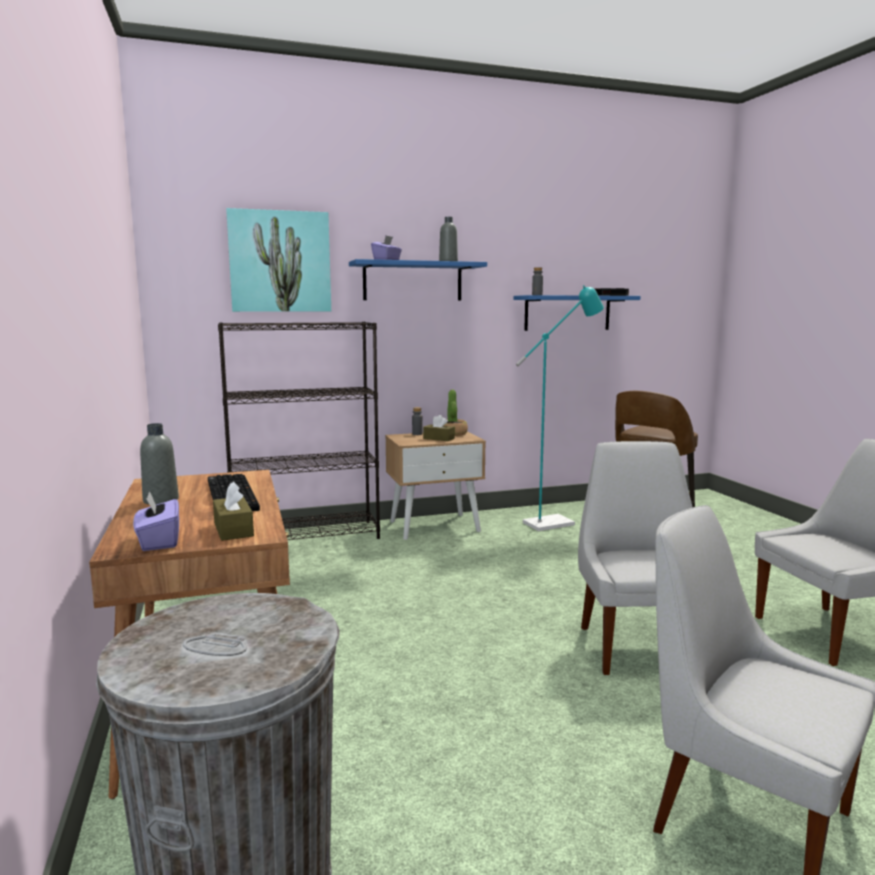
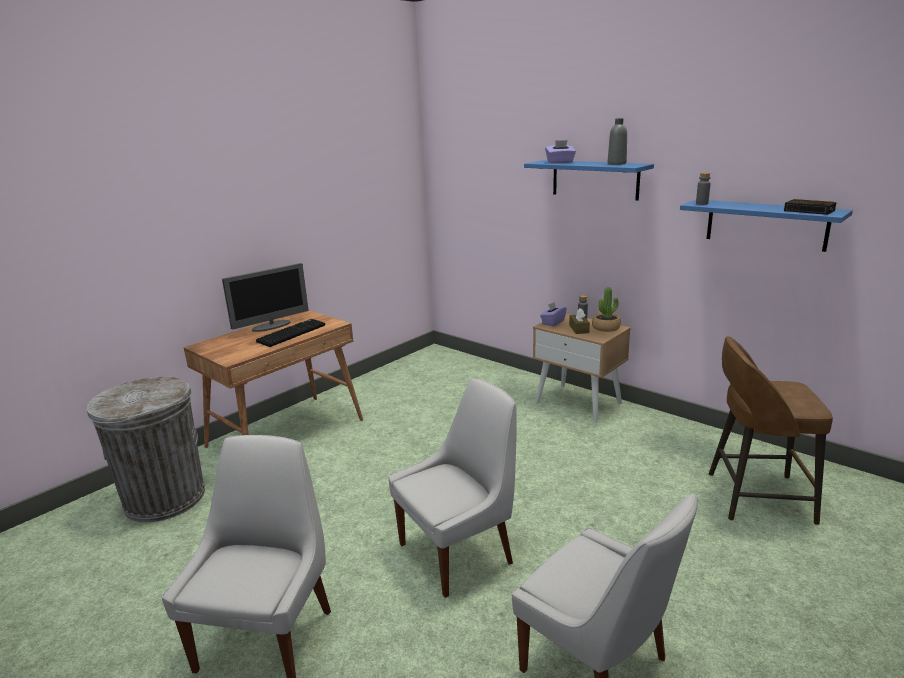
camera: 60 degrees right, 10 degrees up
(159, 541) = (212, 347): purple tissue box -> purple tissue box (553, 322)
(161, 500) = (272, 326): grey bottle -> monitor
(233, 529) = (236, 352): brown tissue box -> none
(280, 261) = (498, 159): picture -> none
(306, 536) = (494, 372): black bookcase -> none
(556, 522) = (673, 447): turquoise floor lamp -> none

